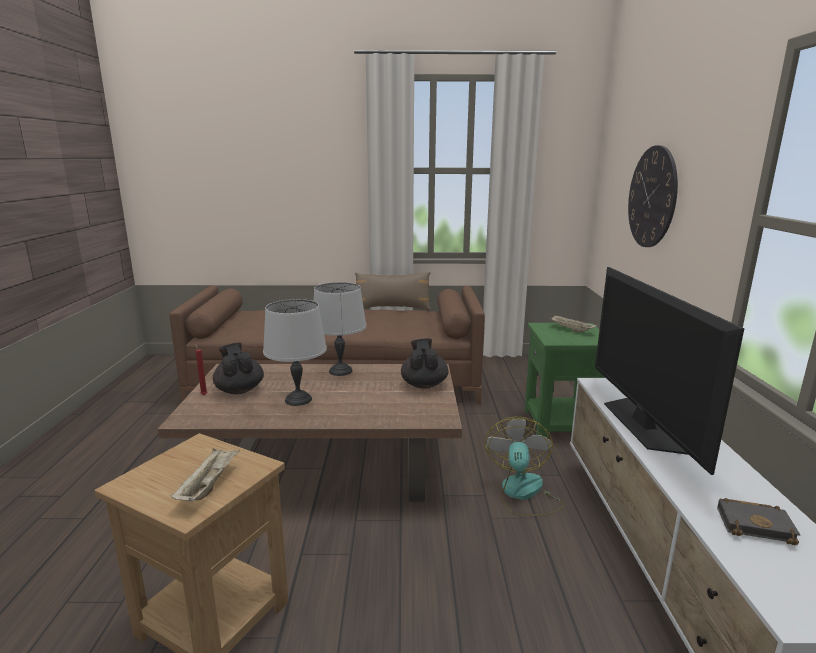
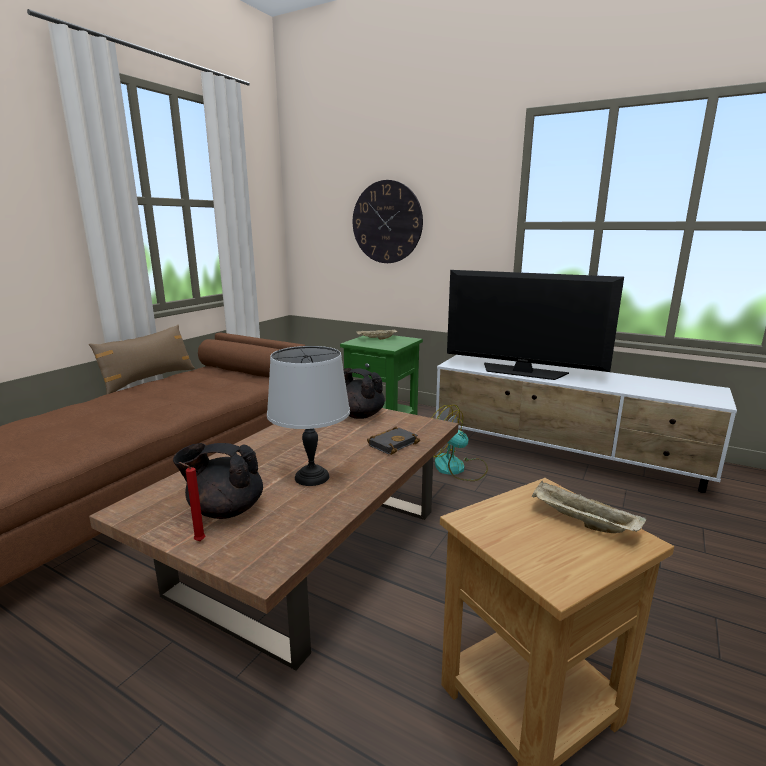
camera: 60 degrees left, 0 degrees up
(340, 371) = (269, 441): grey table lamp -> none
(756, 524) = (642, 385): black book -> black book (393, 443)

